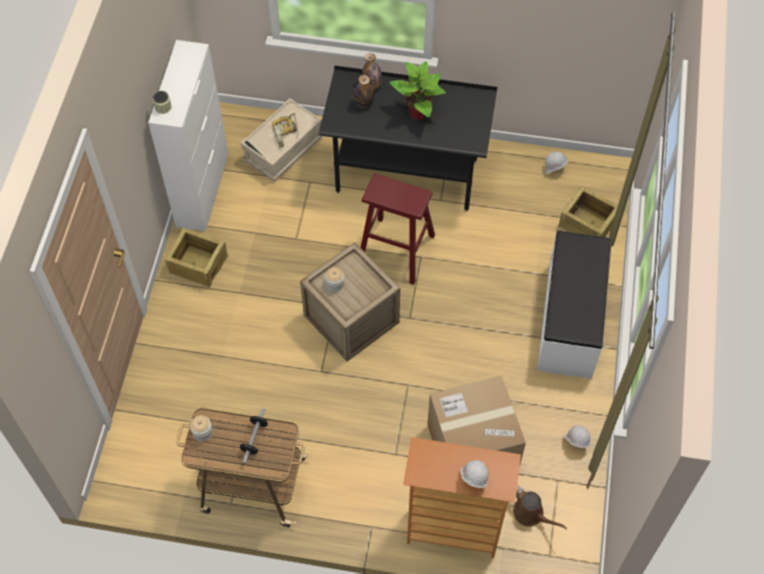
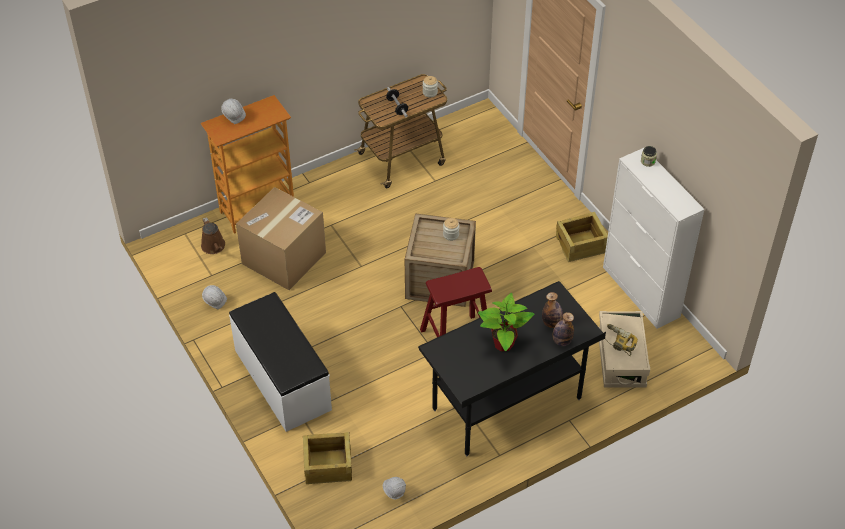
camera: 140 degrees right, 10 degrees down
(531, 514) = (214, 247): brown watering can -> brown watering can turned 120 degrees counterclockwise

